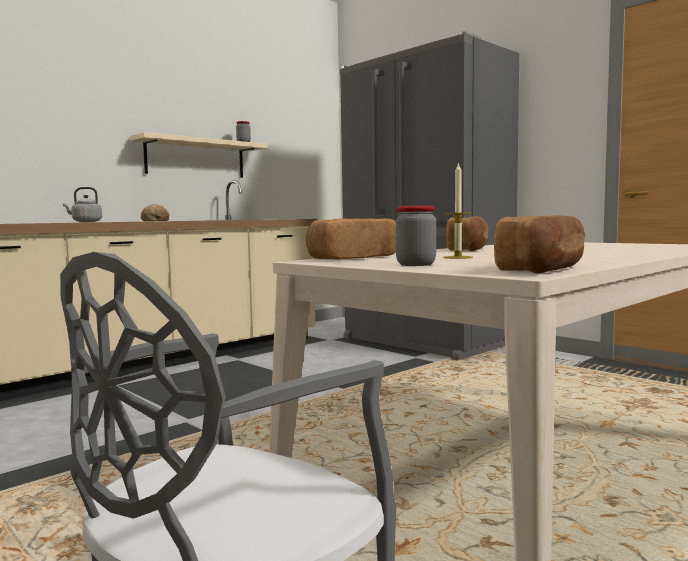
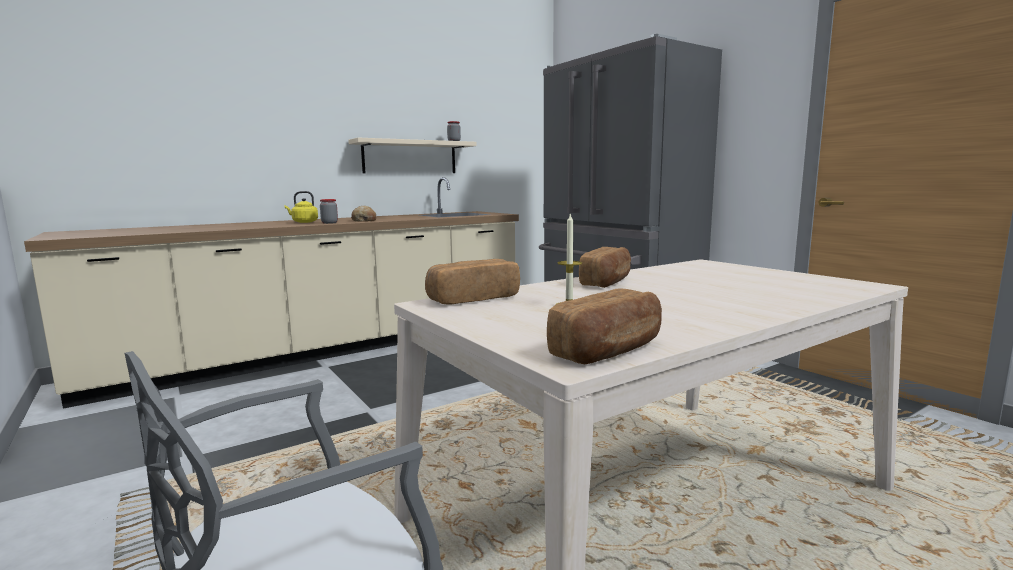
camera: 10 degrees right, 5 degrees up
(85, 222) = (303, 222): grey kettle -> yellow kettle
(416, 264) = (505, 324): jar -> jar (329, 223)

